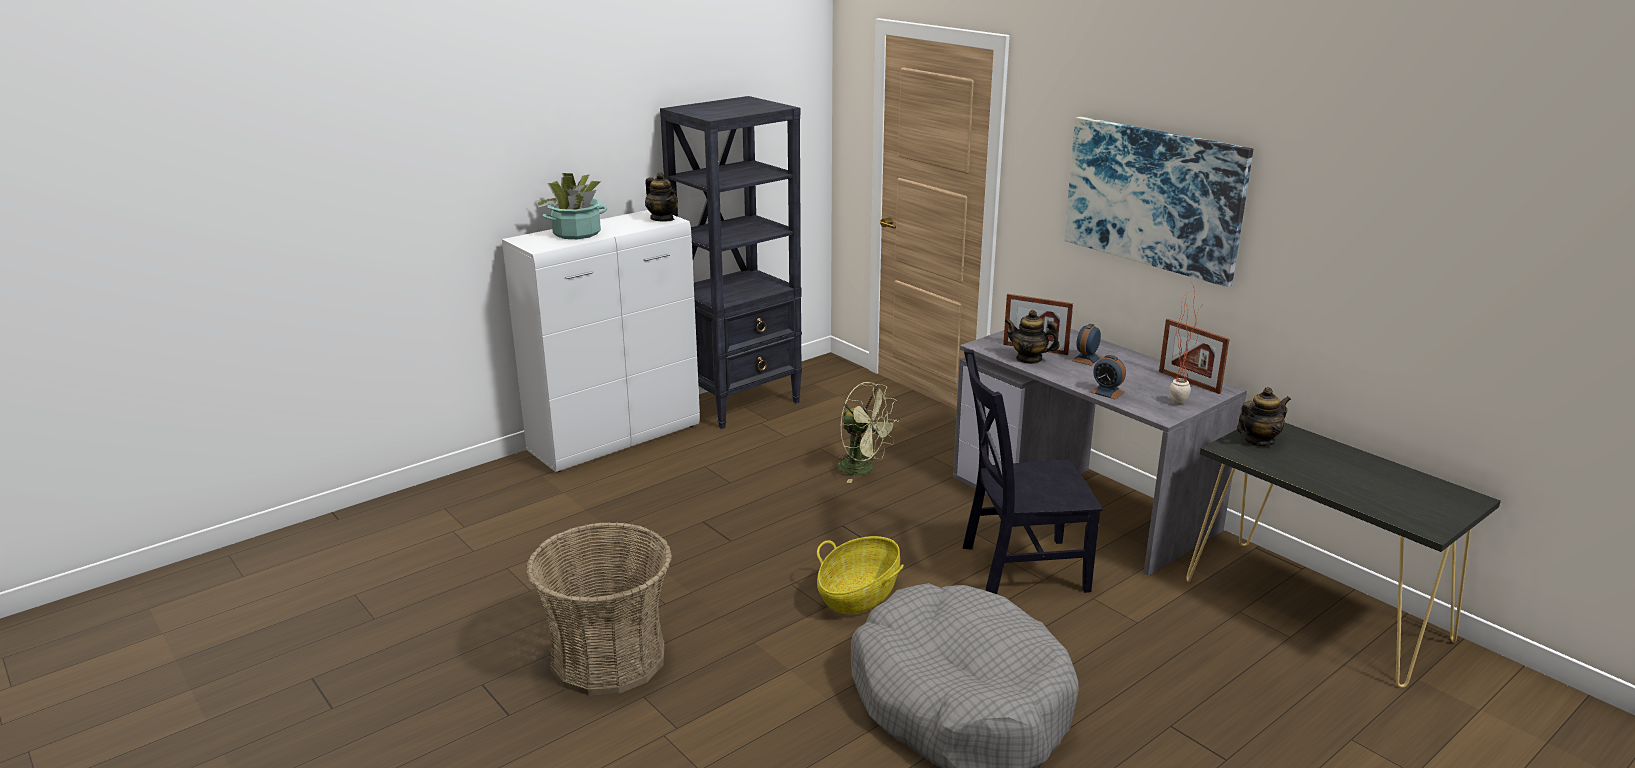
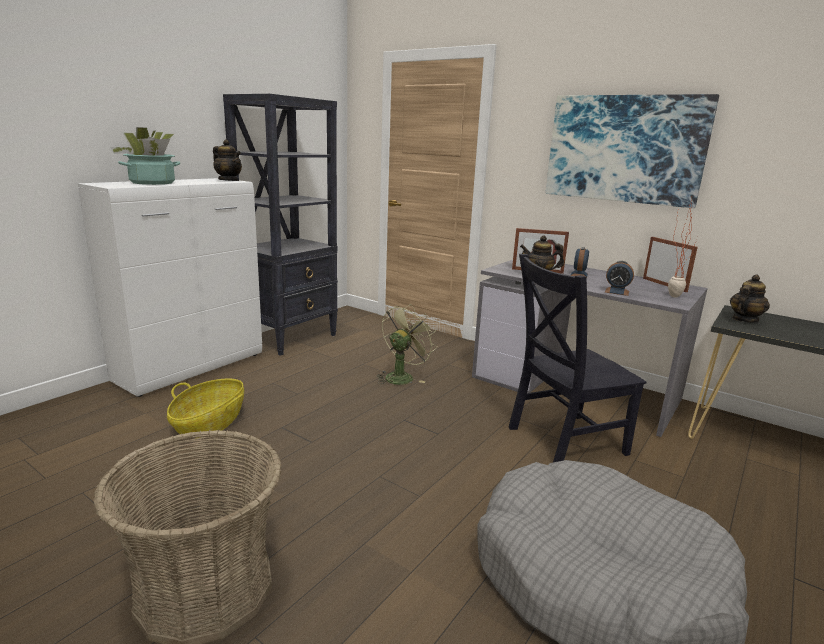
camera: 15 degrees left, 5 degrees down
(859, 595) = (445, 480): basket -> basket (209, 423)
(863, 469) = (402, 376): green fan -> green fan turned 75 degrees counterclockwise
(1189, 382) = (664, 285): picture frame -> picture frame turned 150 degrees counterclockwise

